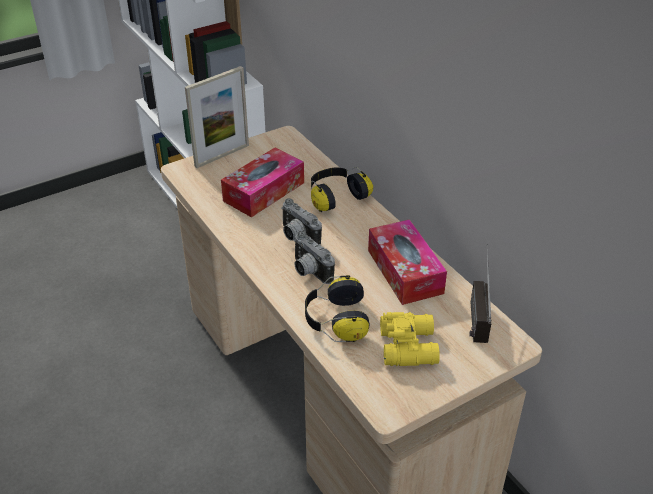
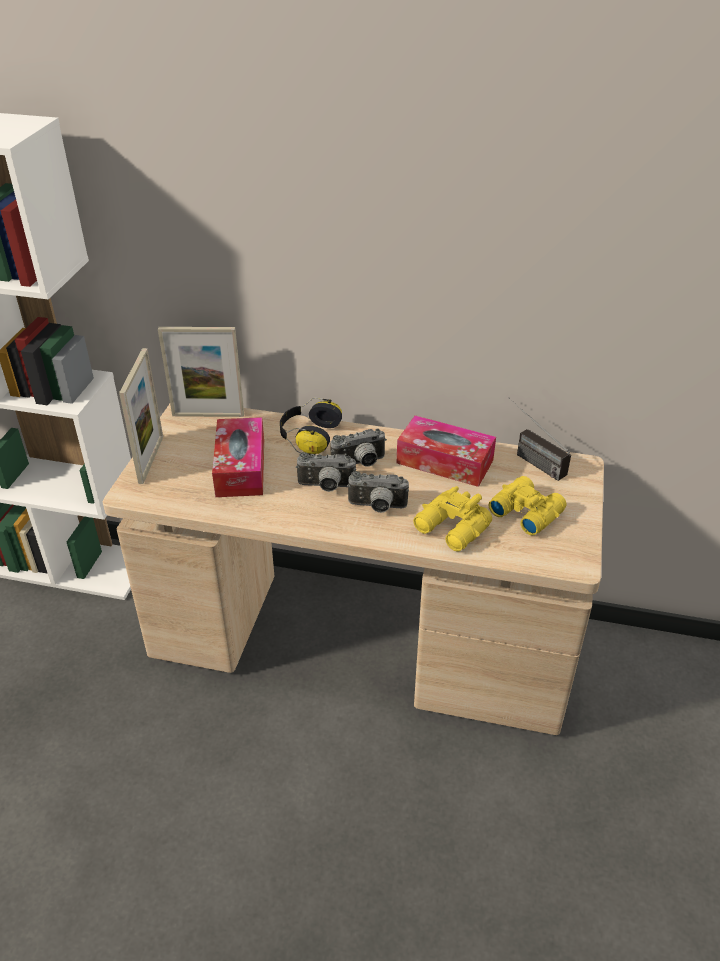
camera: 45 degrees left, 0 degrees up
(294, 146) = (208, 415): none -> picture frame
(335, 320) = (452, 529): headphones -> yellow binoculars
(342, 236) = (360, 464): none -> camera

